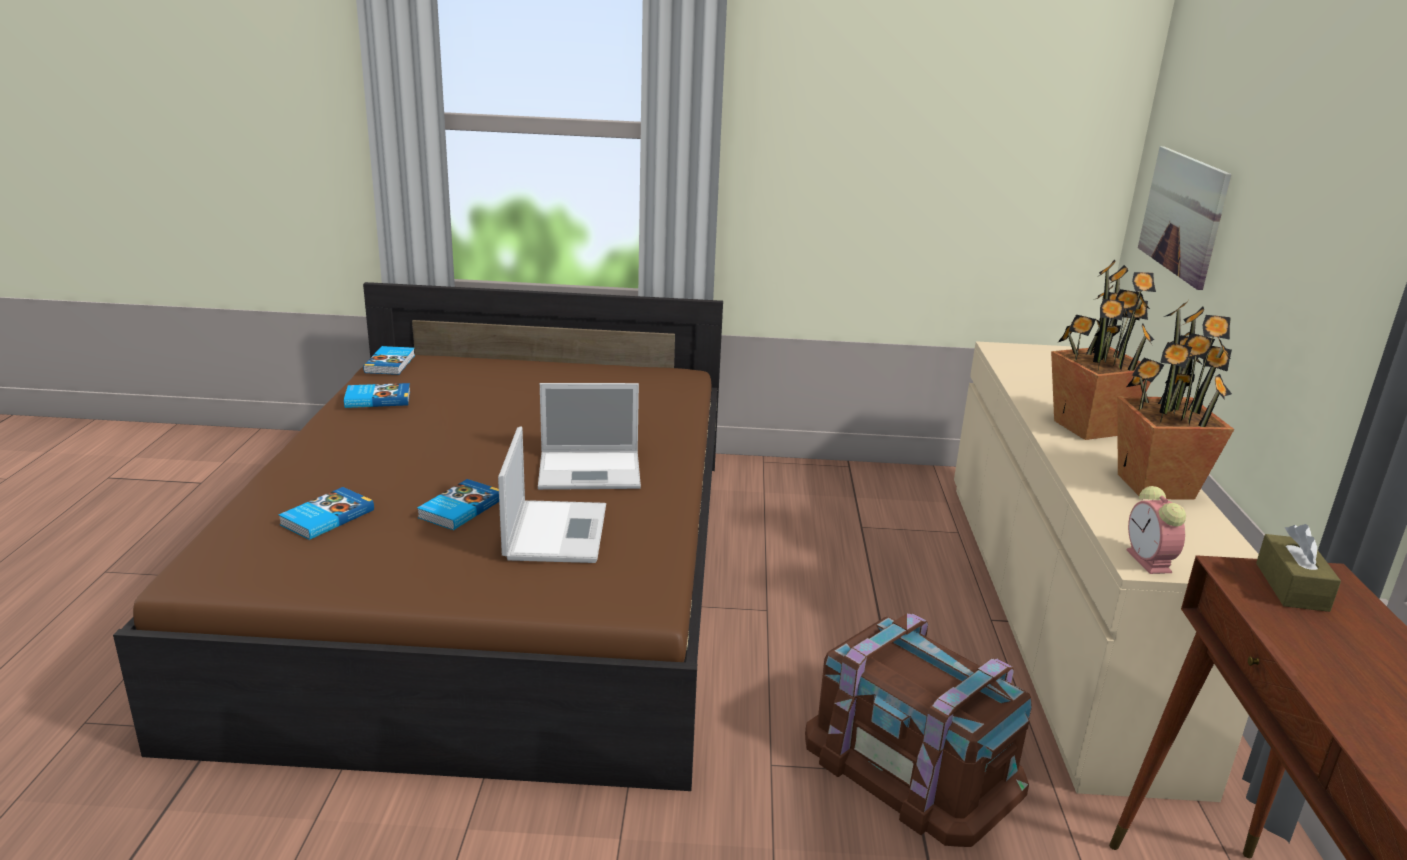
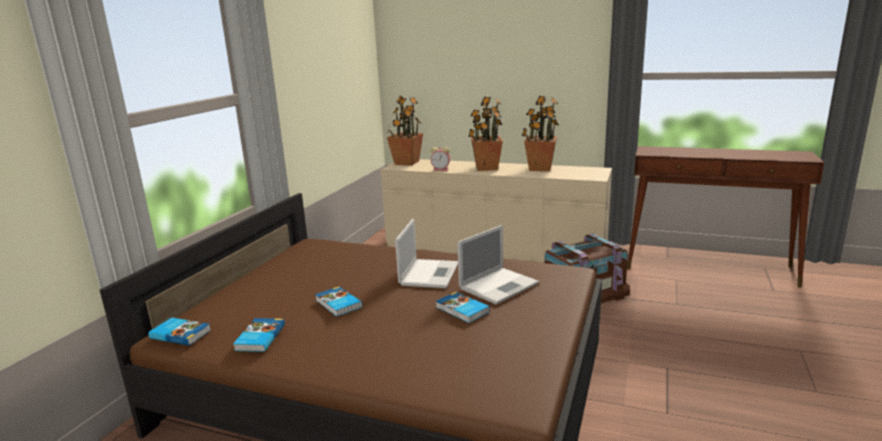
camera: 70 degrees left, 5 degrees down
(326, 517) = (455, 355): book -> book (338, 304)
(556, 531) = (499, 285): laptop -> laptop turned 120 degrees clockwise
(1045, 354) = (406, 162): none -> potted plant
(1150, 562) = (595, 177): alarm clock -> alarm clock (441, 170)
(1182, 214) = (434, 85): picture -> none
(1291, 587) = (653, 151): brown tissue box -> none

